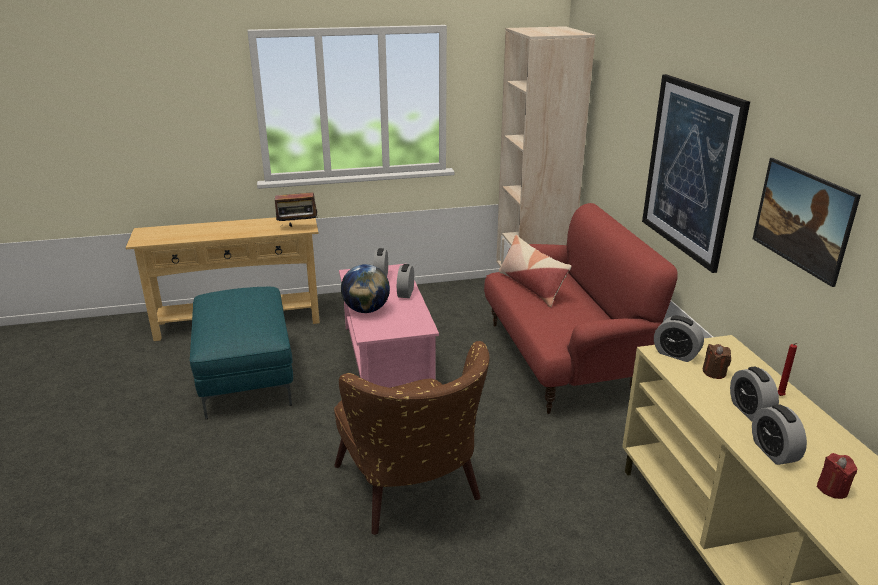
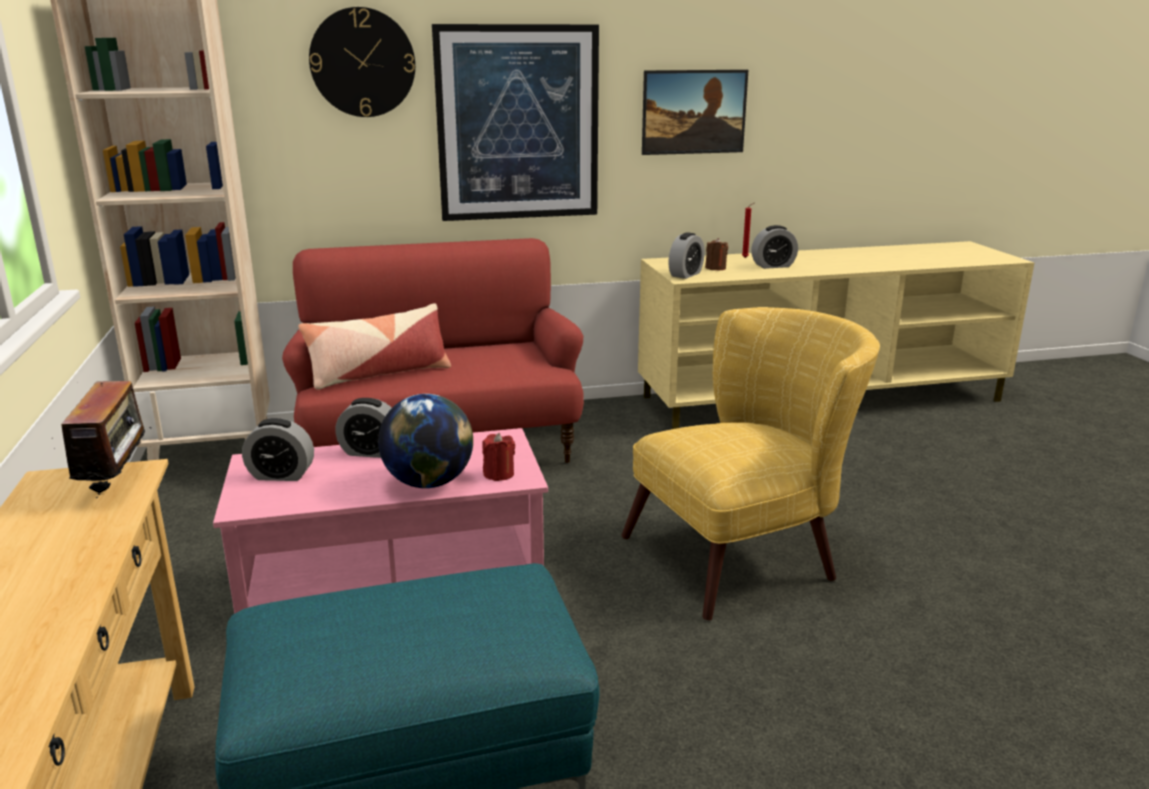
camera: 90 degrees left, 5 degrees down
(412, 493) = (746, 554): brown armchair -> yellow armchair
(636, 93) = (362, 63): none -> wall clock
(773, 452) = (828, 266): alarm clock -> none
(832, 489) = (862, 260): red candle -> red candle (499, 474)

